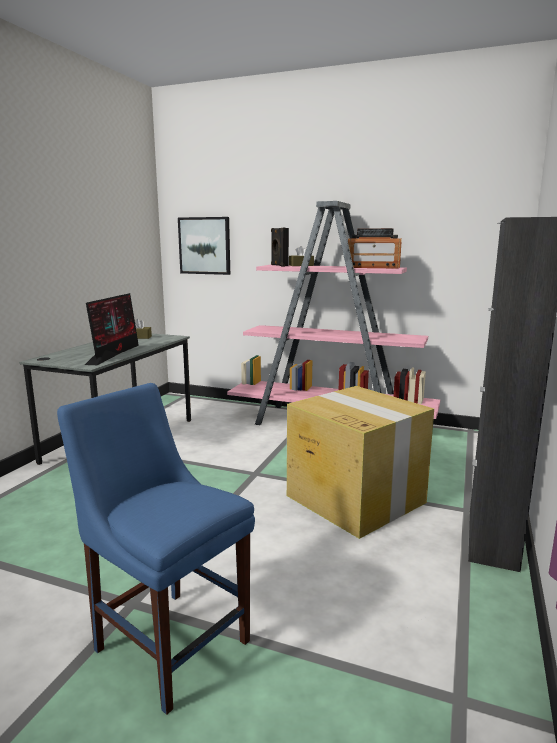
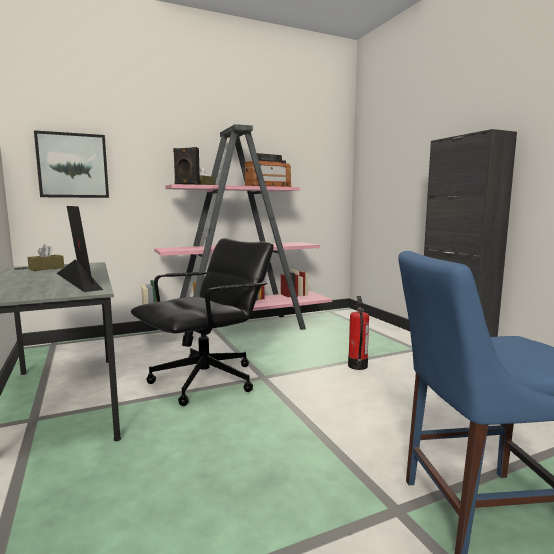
camera: 45 degrees left, 5 degrees down
(214, 459) = (207, 380): none -> black office chair
(354, 498) = (357, 366): cardboard box -> fire extinguisher

